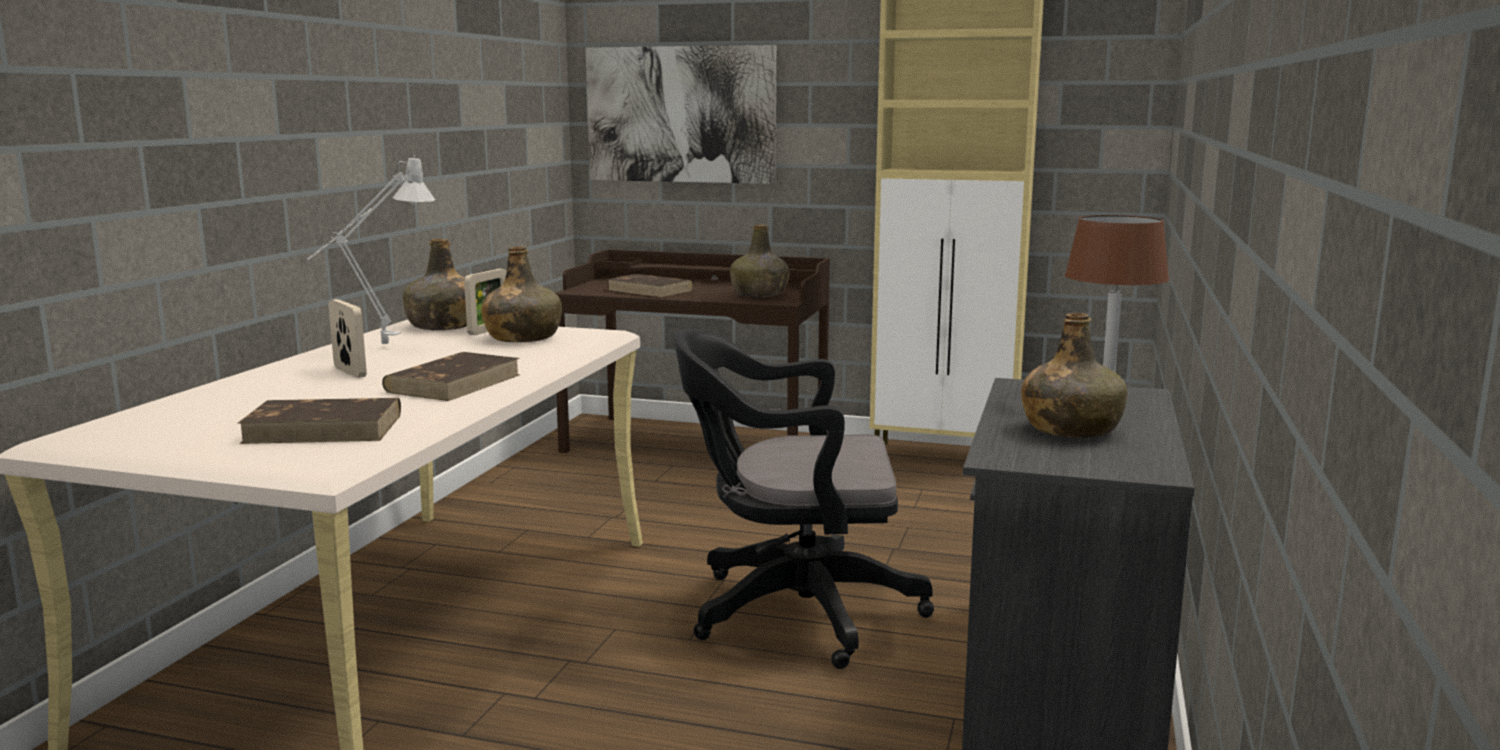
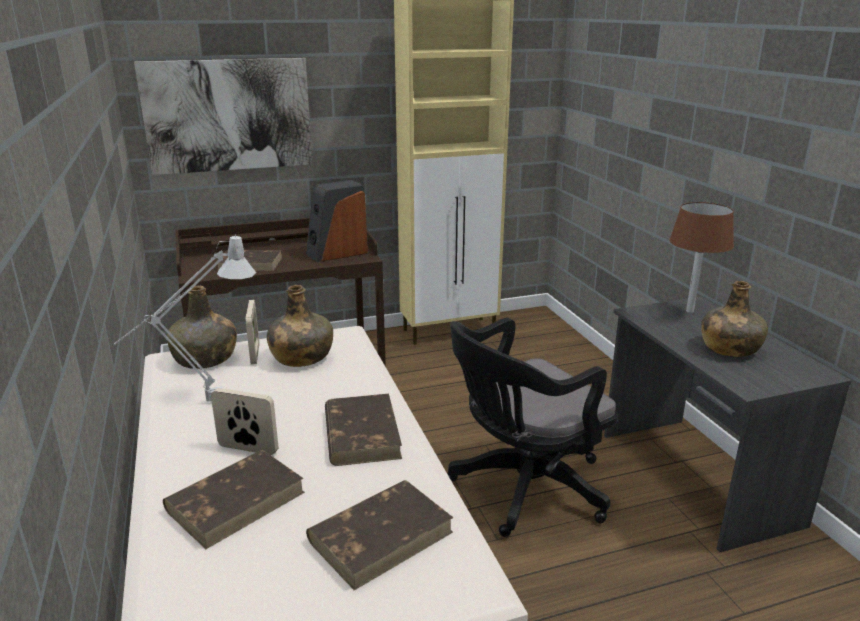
camera: 35 degrees left, 10 degrees up
(277, 391) = (237, 500): none -> brown book
(760, 295) = (337, 253): green bottle -> speaker

